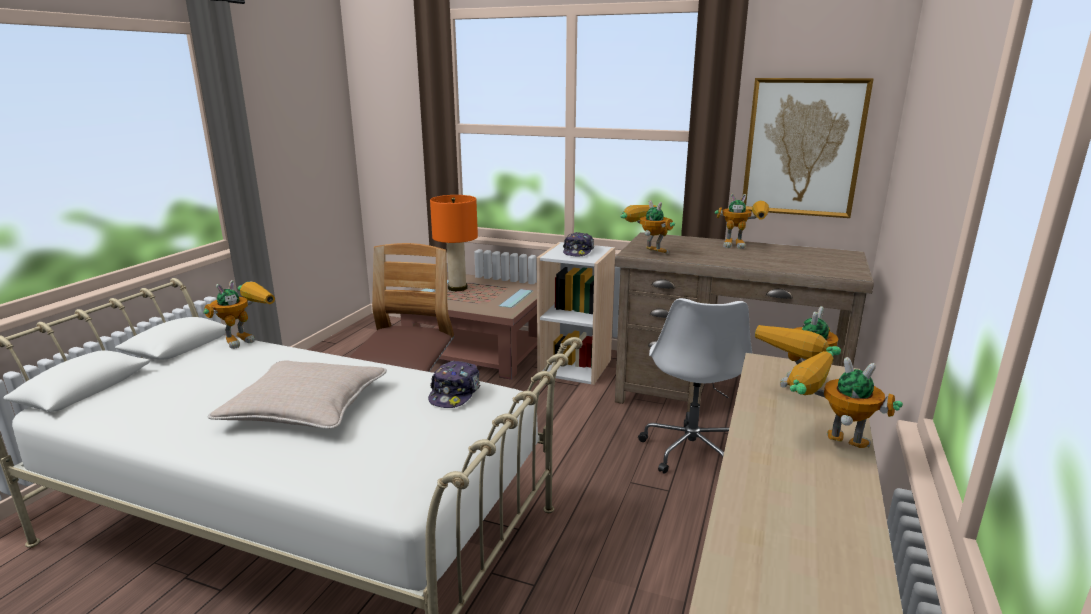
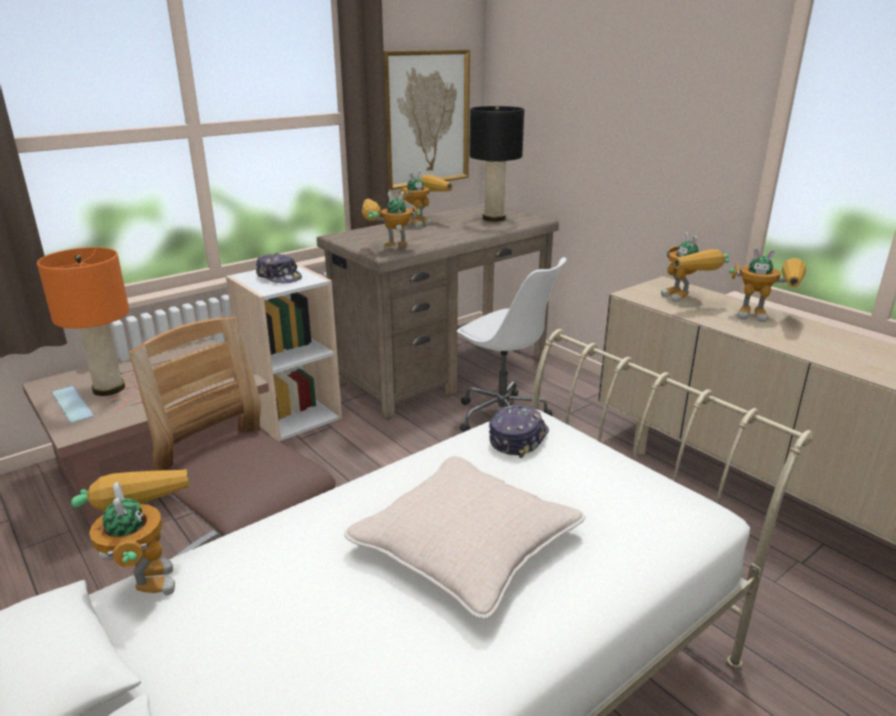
camera: 60 degrees left, 5 degrees up
(455, 393) = (518, 438): cap -> cap turned 105 degrees counterclockwise
(813, 261) = (494, 218): none -> black table lamp
(826, 443) = (764, 317): toy robot -> toy robot turned 135 degrees counterclockwise

